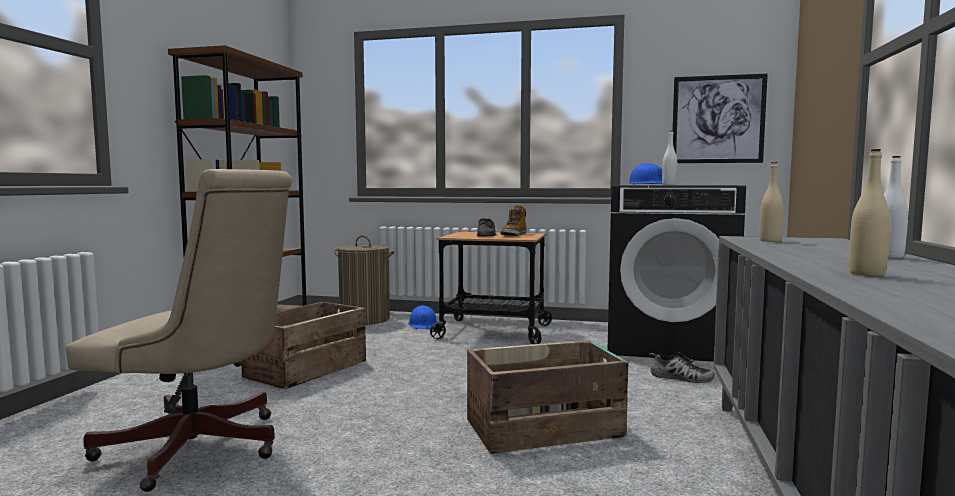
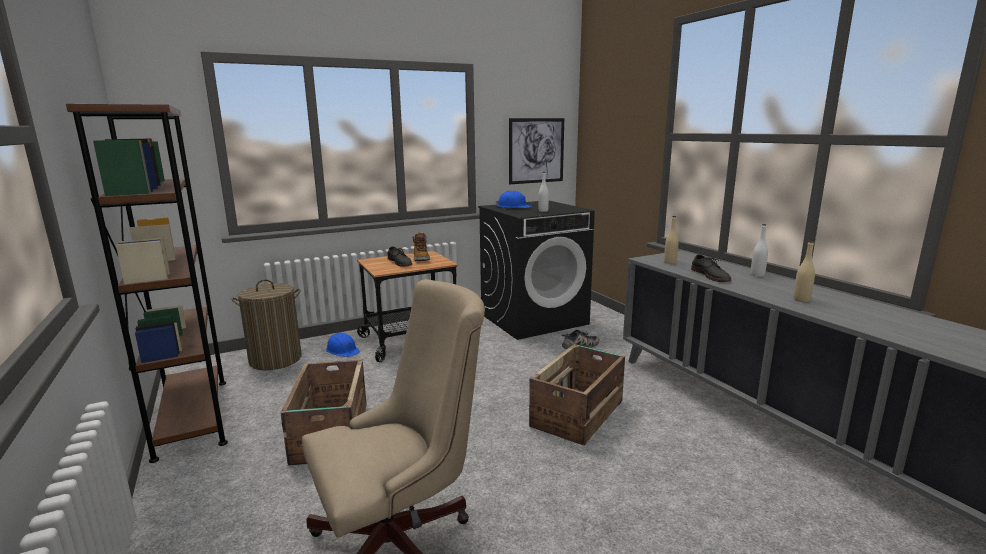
camera: 40 degrees left, 10 degrees up
(789, 250) = (710, 275): none -> grey shoe

